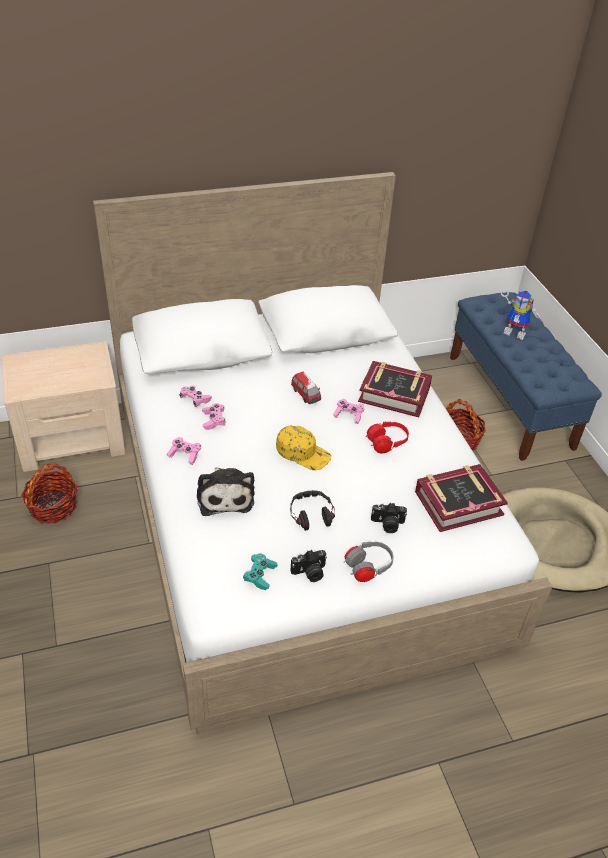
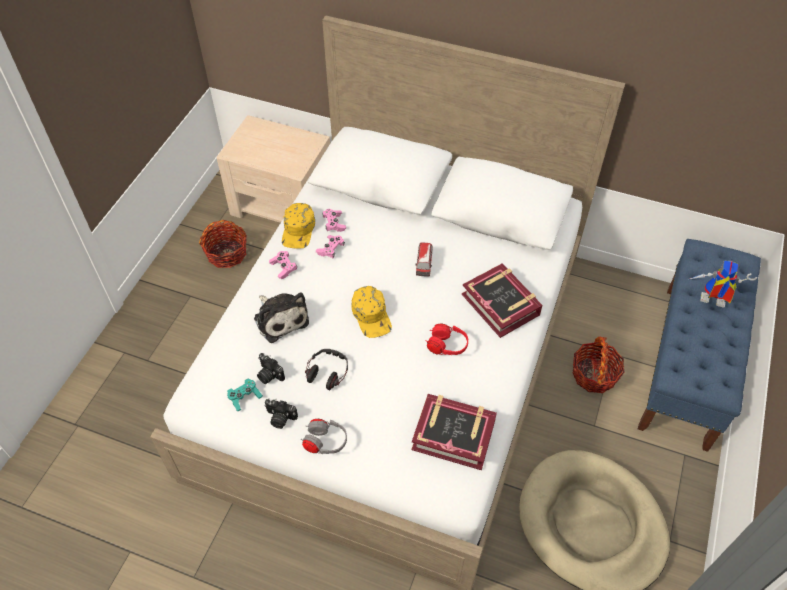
camera: 40 degrees right, 10 degrees up
(167, 419) = (299, 230): none -> yellow cap
(225, 496) = (280, 318): plush toy -> plush toy turned 60 degrees counterclockwise
(349, 415) = (441, 302): pink game controller -> none
(387, 524) = (376, 417): camera -> camera (269, 375)
(517, 333) = (709, 303): toy robot -> toy robot turned 135 degrees clockwise

